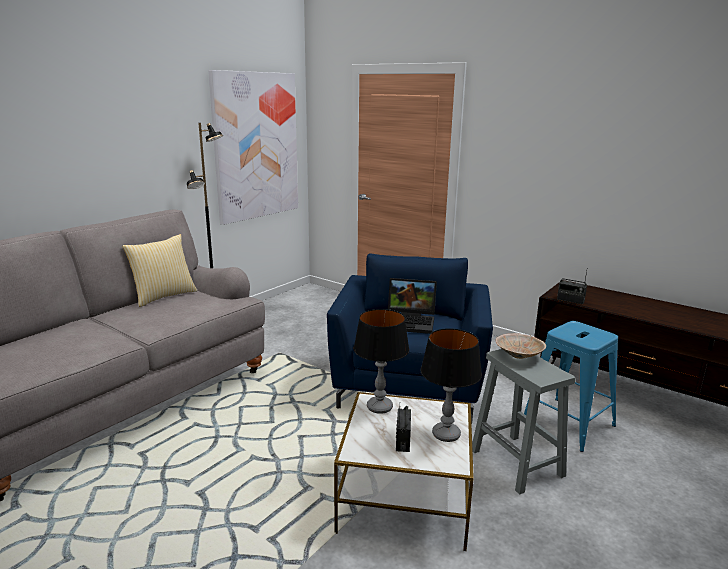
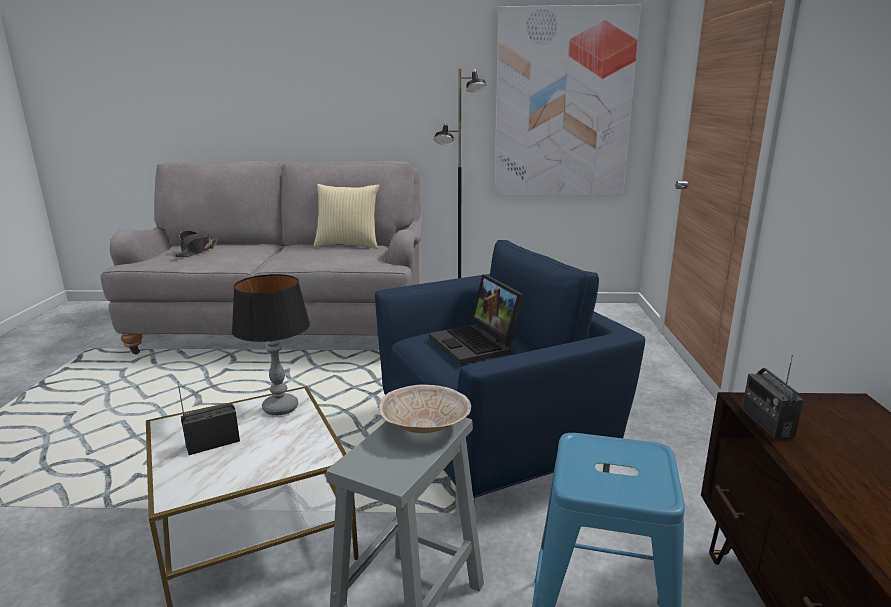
camera: 55 degrees right, 0 degrees up
(36, 351) = (196, 251): none -> black hat
(446, 435) = (246, 468): table lamp -> none

